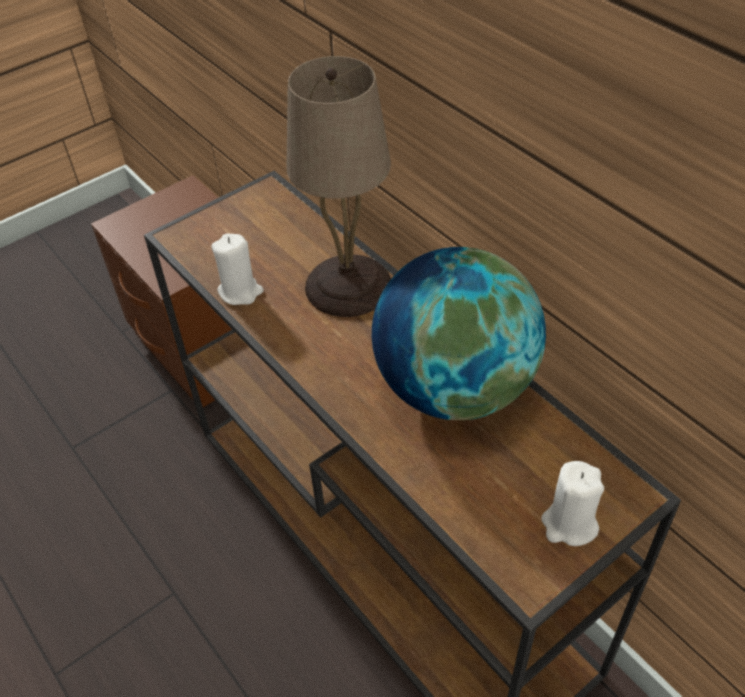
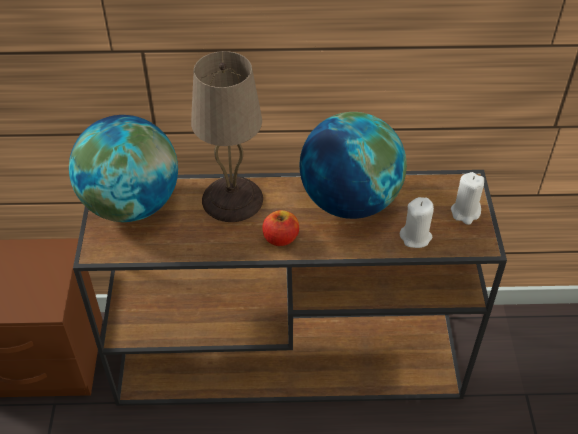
camera: 55 degrees left, 0 degrees up
(240, 291) = (183, 247): white candle -> white candle (416, 237)
(264, 220) = (132, 204): none -> globe
(330, 361) = (280, 238): none -> apple

